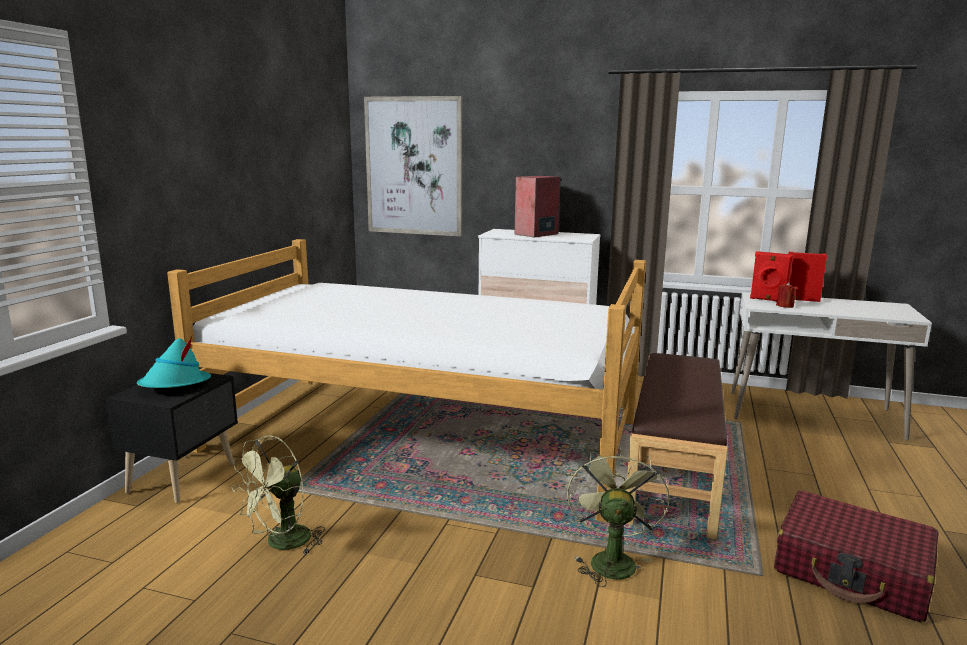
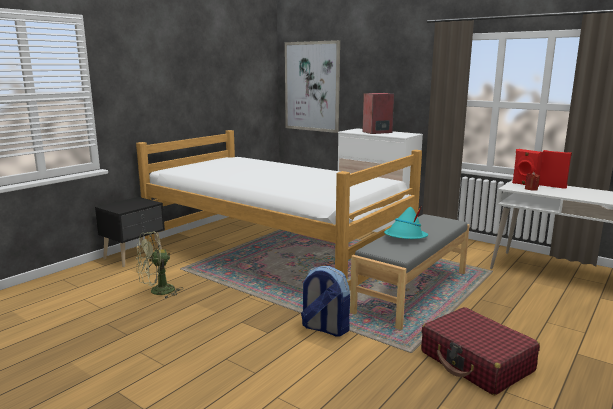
camera: 20 degrees right, 0 degrees up
(174, 385) = (131, 204): turquoise hat -> turquoise hat (405, 237)
(610, 559) = (324, 328): green fan -> backpack
(672, 471) = (411, 291): brown bench -> grey bench

